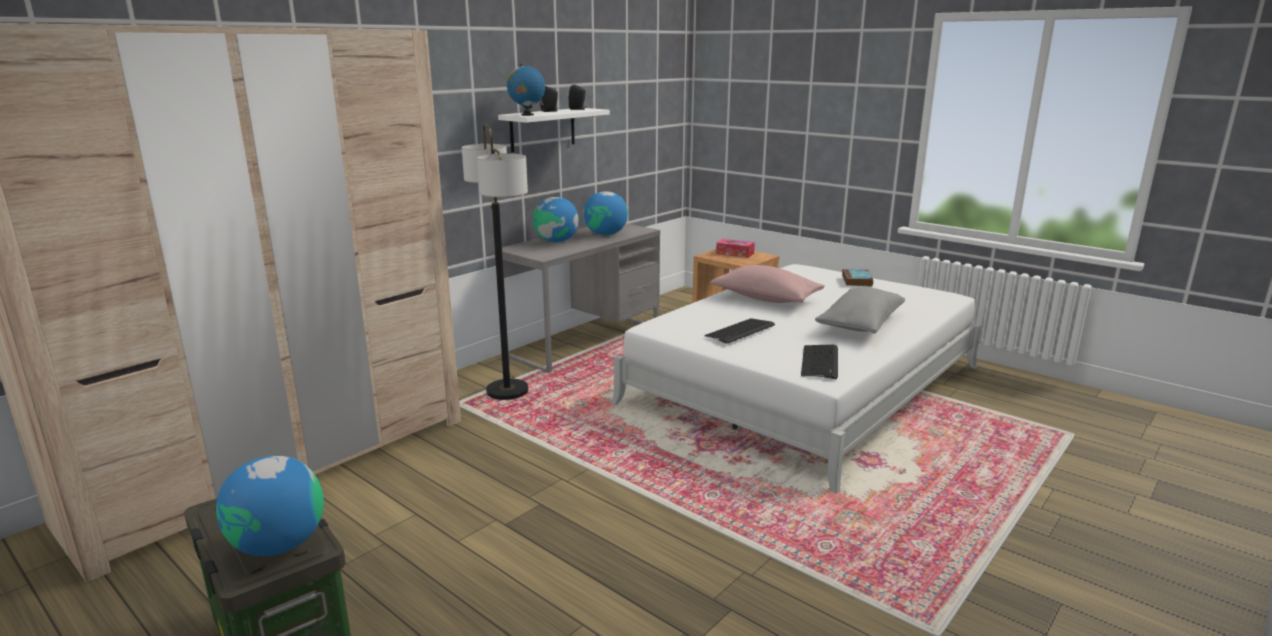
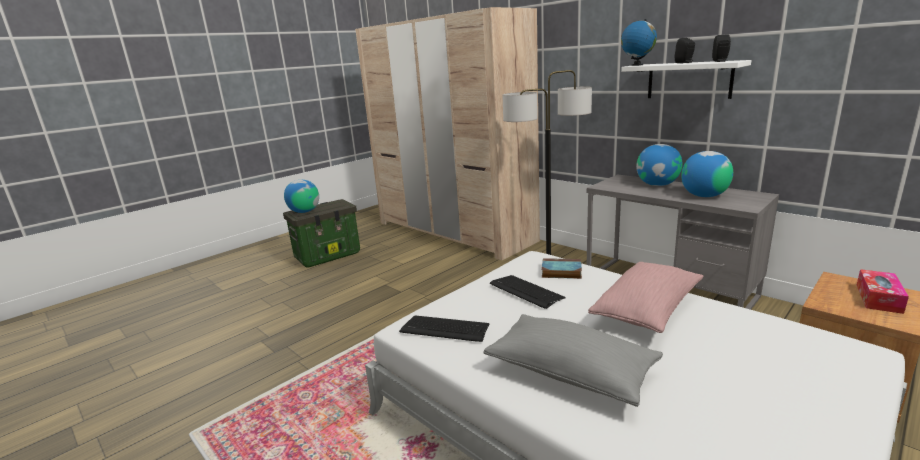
camera: 95 degrees right, 0 degrees up
(857, 281) = (810, 401): book -> book (560, 272)

